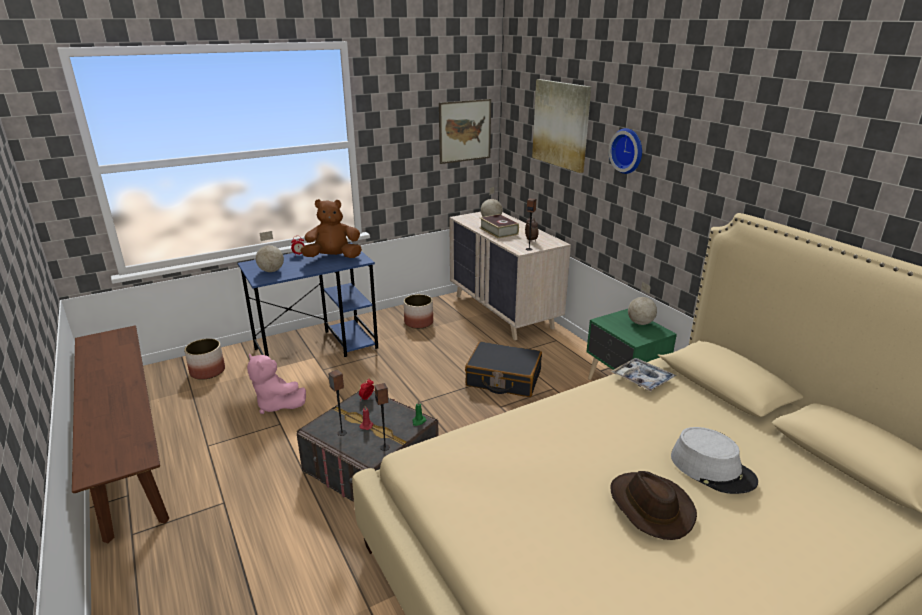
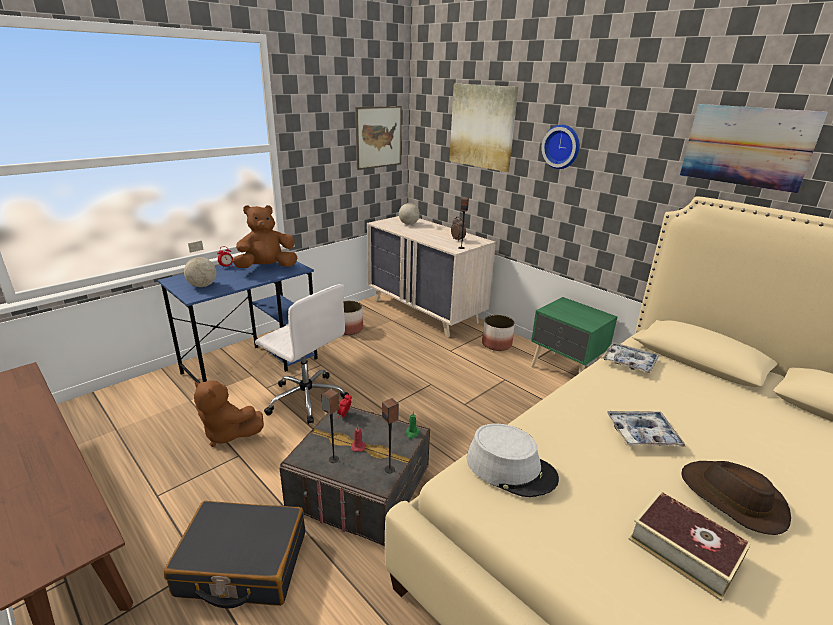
camera: 15 degrees left, 0 degrees up
(207, 371) = (131, 405): planter -> planter (496, 344)
(277, 405) = (227, 434): pink plush toy -> brown plush toy
(354, 383) = (306, 398): none -> white office chair
(498, 231) = (422, 233): book -> book (684, 550)
(503, 379) = (454, 376): black suitcase -> black suitcase (242, 564)
(604, 443) = (642, 434): none -> tray
(640, 323) = (581, 309): globe -> none
(712, 469) = (754, 445): grey hat -> grey hat (511, 468)
(786, 164) = (746, 146): none -> picture

